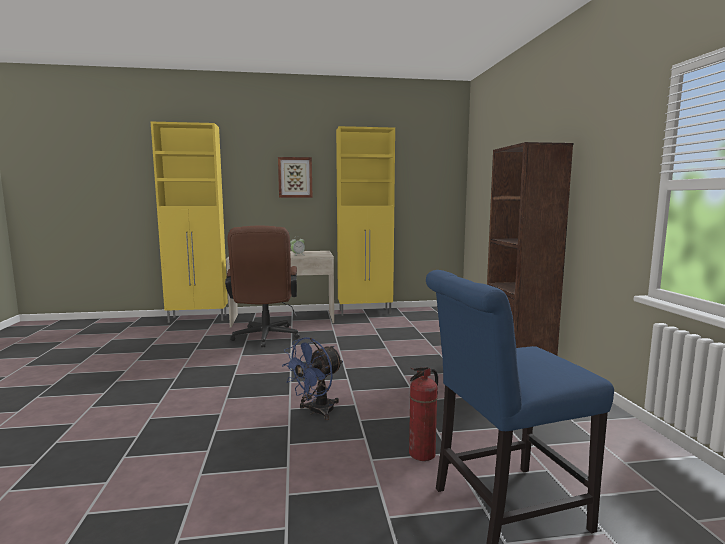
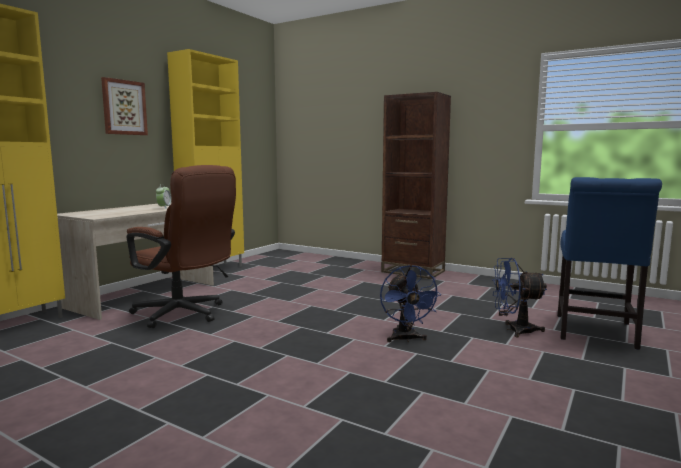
camera: 50 degrees left, 0 degrees up
(422, 454) = (514, 330): fire extinguisher -> blue fan

